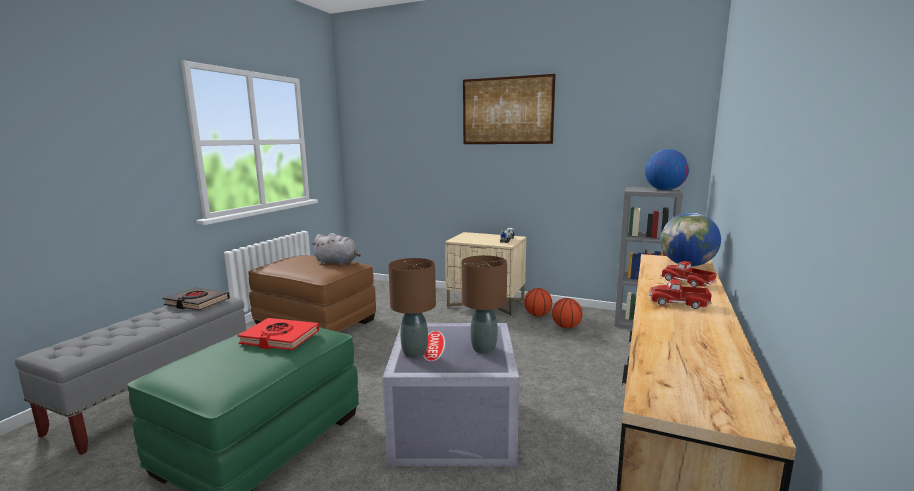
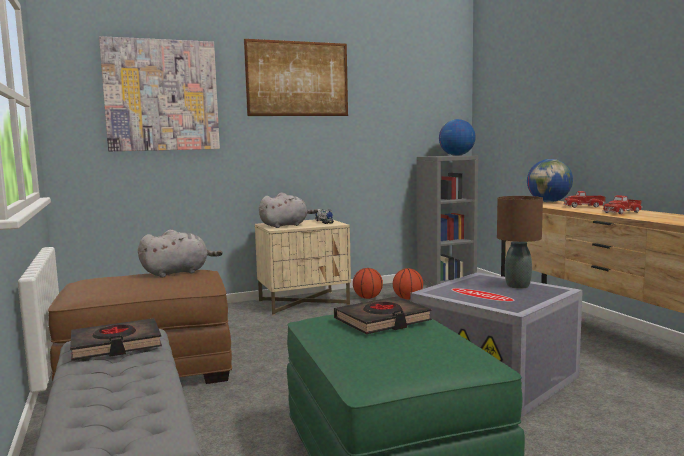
camera: 45 degrees left, 5 degrees down
(280, 338) = (382, 321): red book -> black book
(405, 129) = (161, 95): none -> picture
(415, 353) = (489, 301): brown table lamp -> none
(471, 238) = (285, 225): none -> grey plush toy

